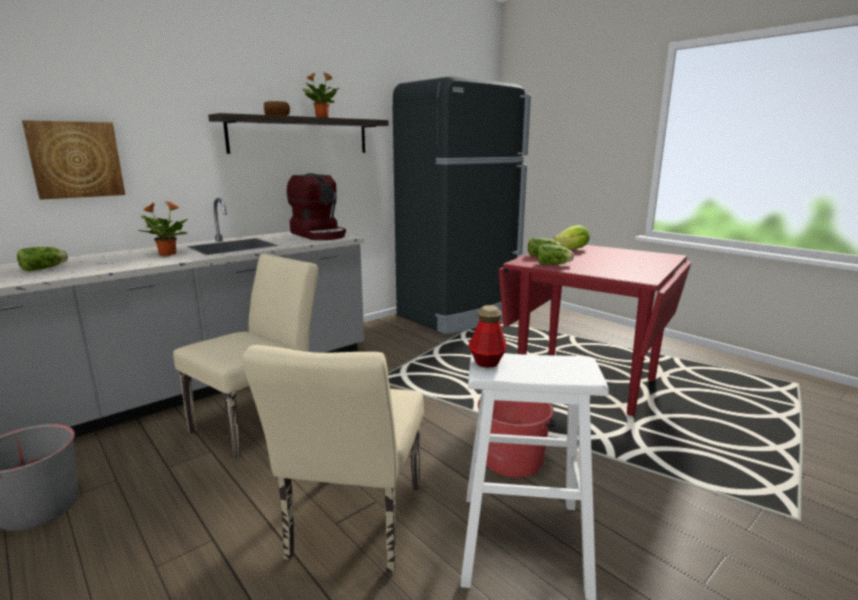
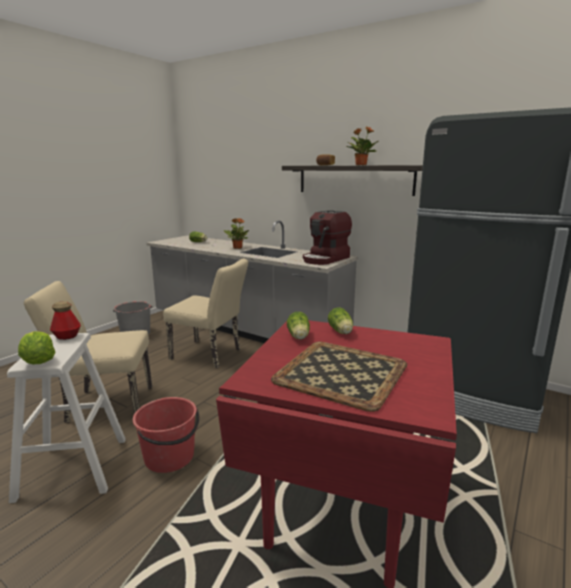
camera: 75 degrees right, 0 degrees up
(76, 159) = (234, 192): picture -> none
(572, 249) = (399, 345): lettuce -> lettuce (38, 361)
(624, 262) = (342, 374): none -> tray

